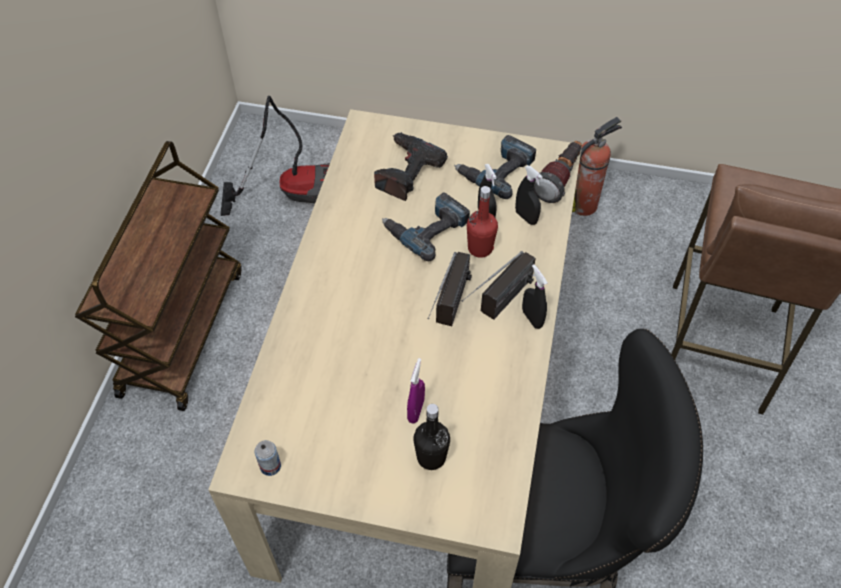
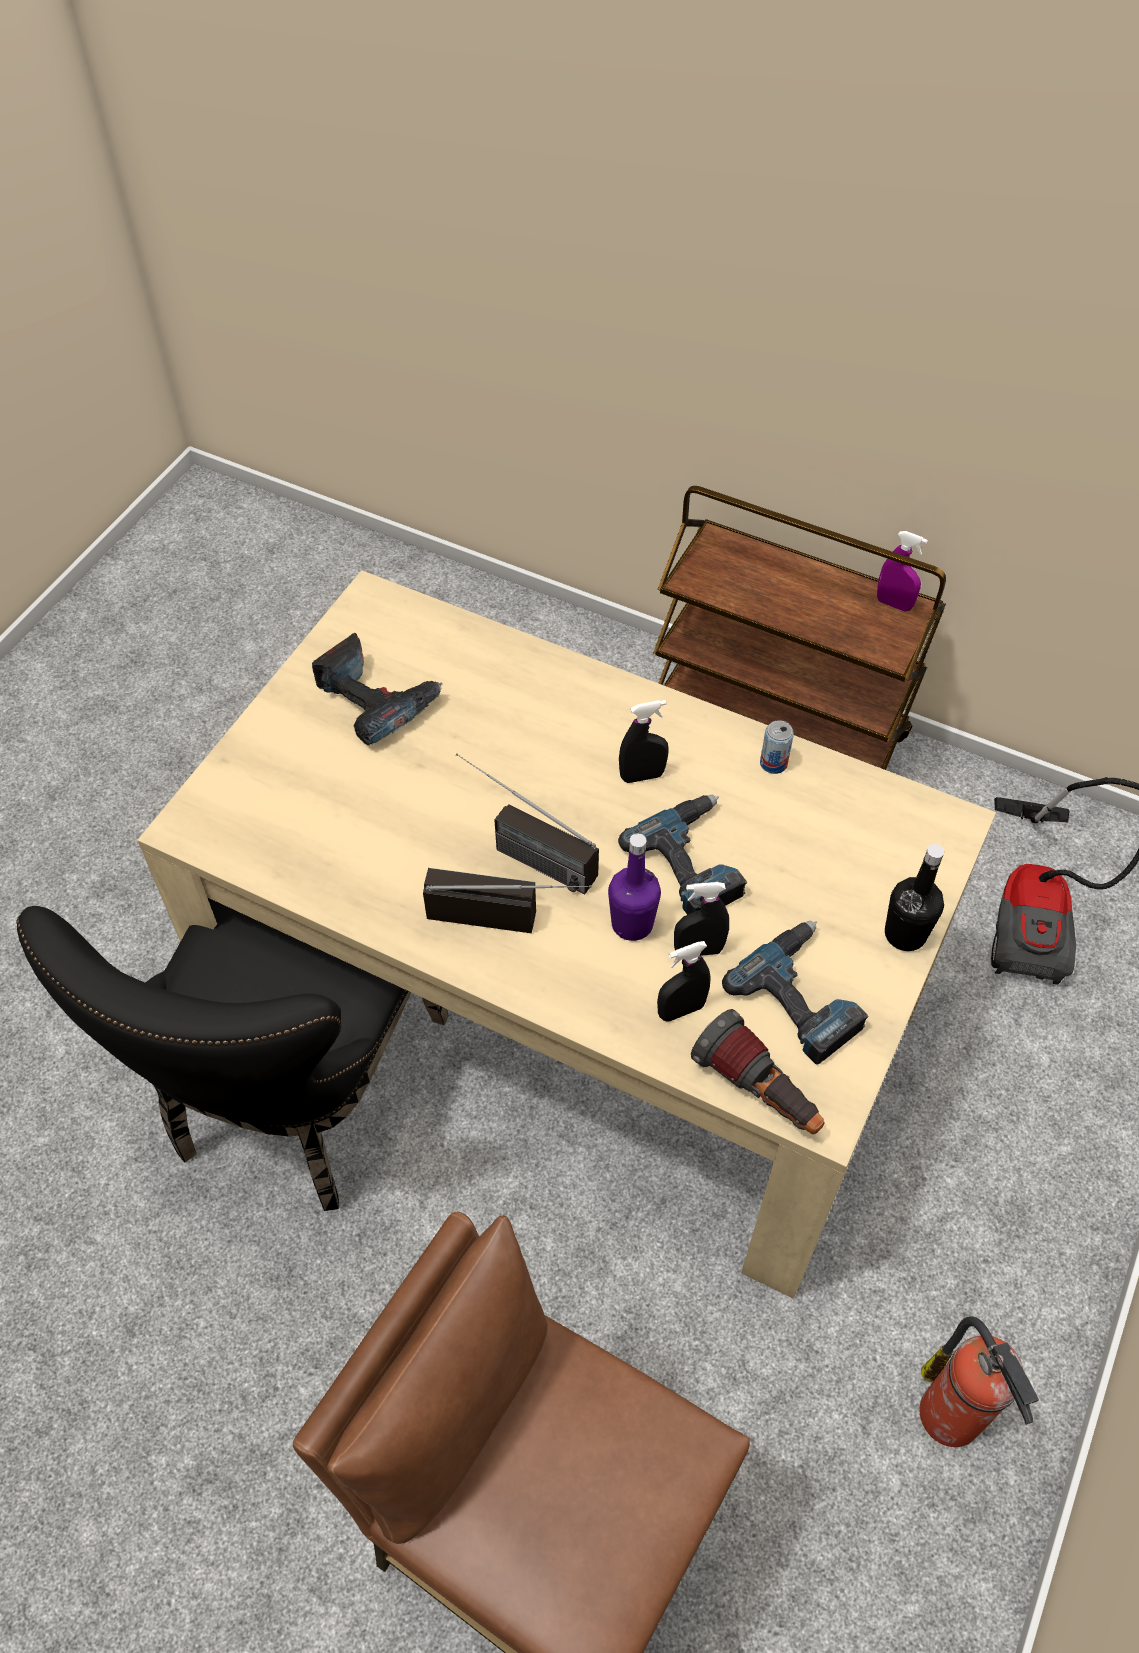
camera: 105 degrees right, 0 degrees up
(270, 466) = (365, 625): can -> can (773, 763)
(406, 172) = (826, 860): power drill -> power drill (376, 699)
(416, 410) = (378, 778): purple spray bottle -> purple spray bottle (894, 604)
(431, 457) = (305, 780): black bottle -> black bottle (905, 934)
(480, 248) = (632, 924): red bottle -> purple bottle
(497, 307) = (510, 916): radio -> radio turned 135 degrees clockwise
(532, 318) = (474, 957): black spray bottle -> black spray bottle (642, 776)

